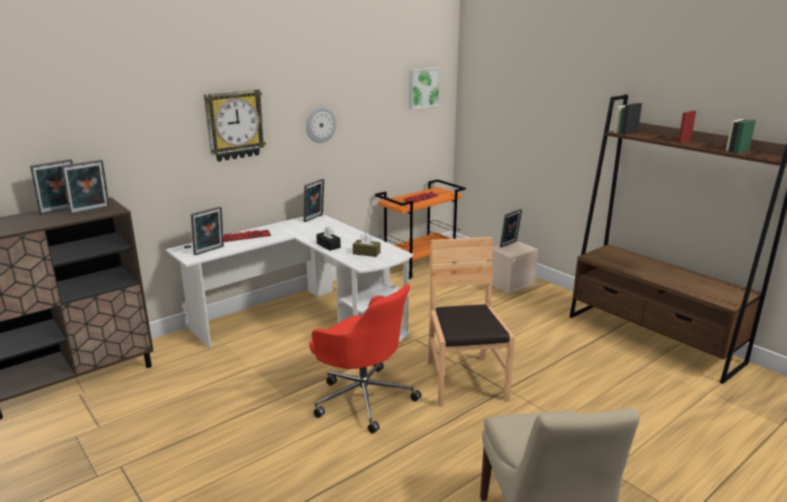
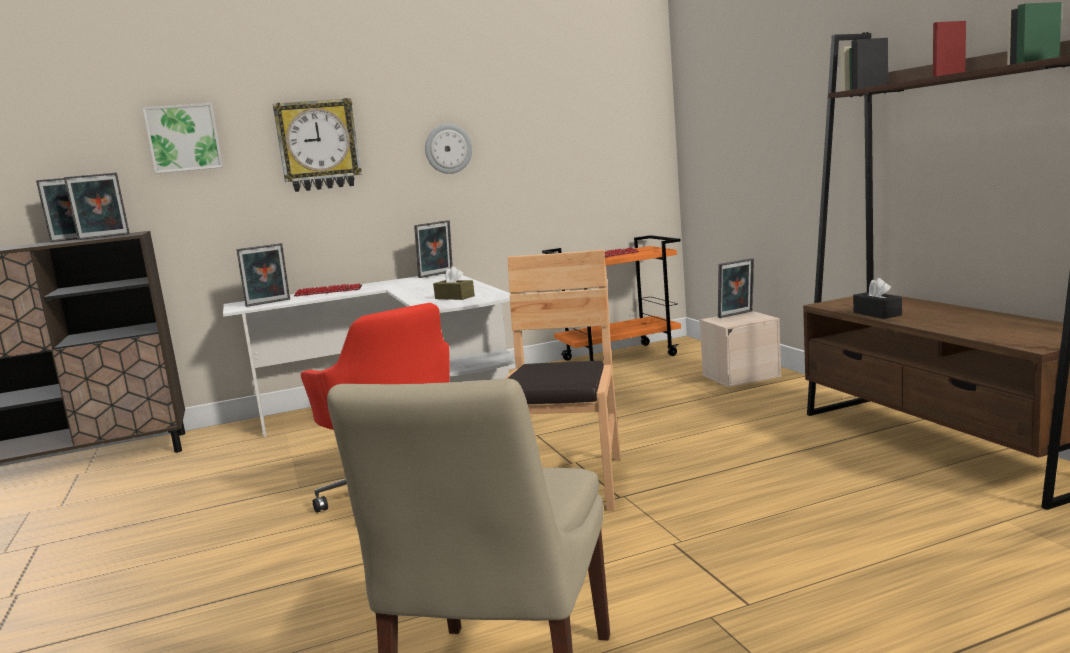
camera: 20 degrees right, 10 degrees down
(328, 245) = (416, 294): black tissue box -> black tissue box (877, 314)
(423, 88) = (613, 101): picture -> picture (183, 138)

